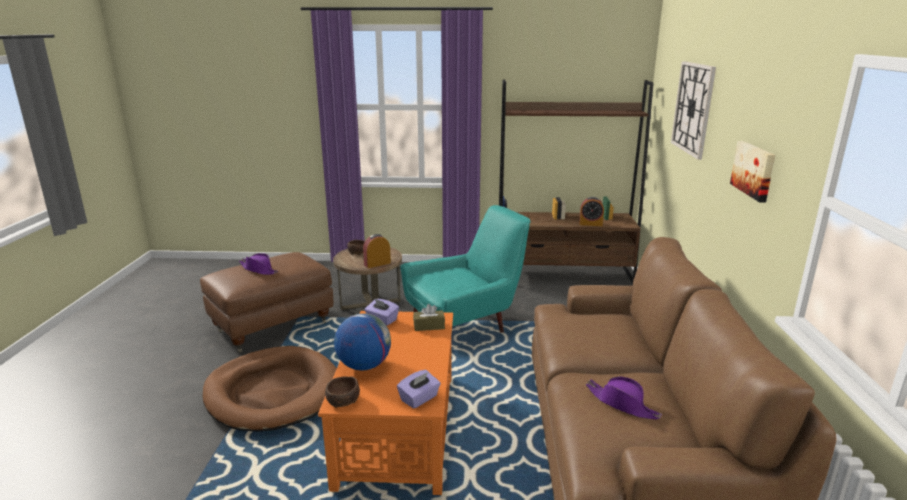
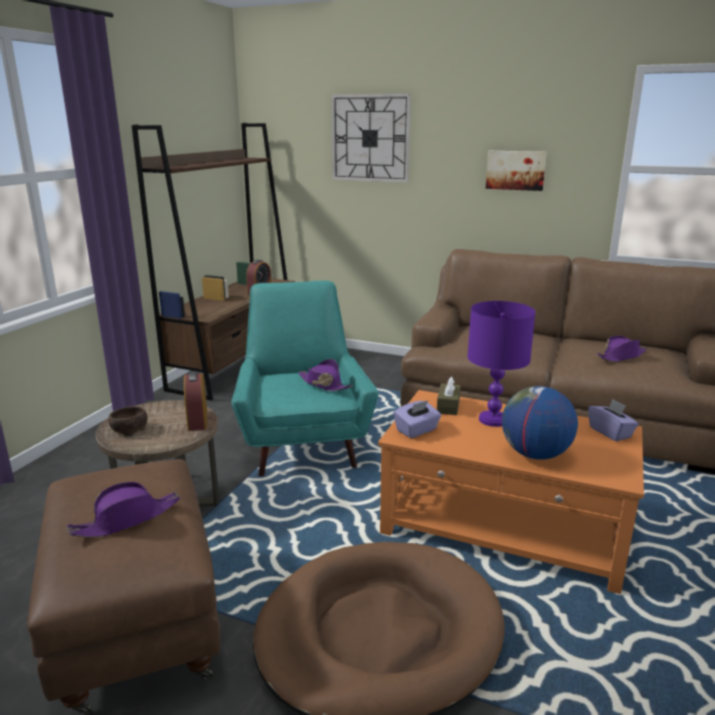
camera: 70 degrees left, 0 degrees up
(342, 401) = (616, 475): brown bowl -> none
(414, 345) = (493, 420): none -> purple table lamp
(456, 285) = (324, 384): none -> purple hat

